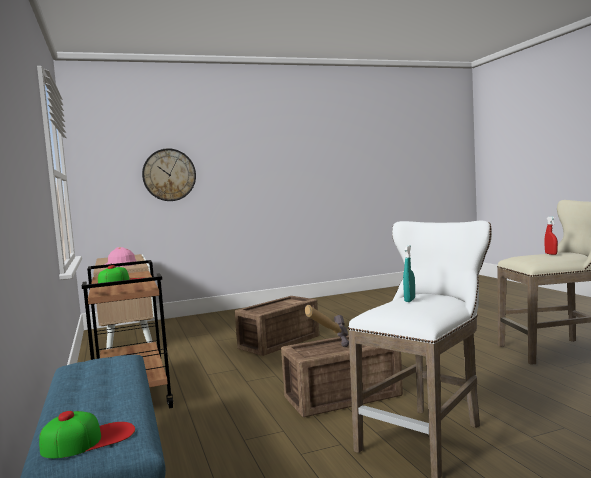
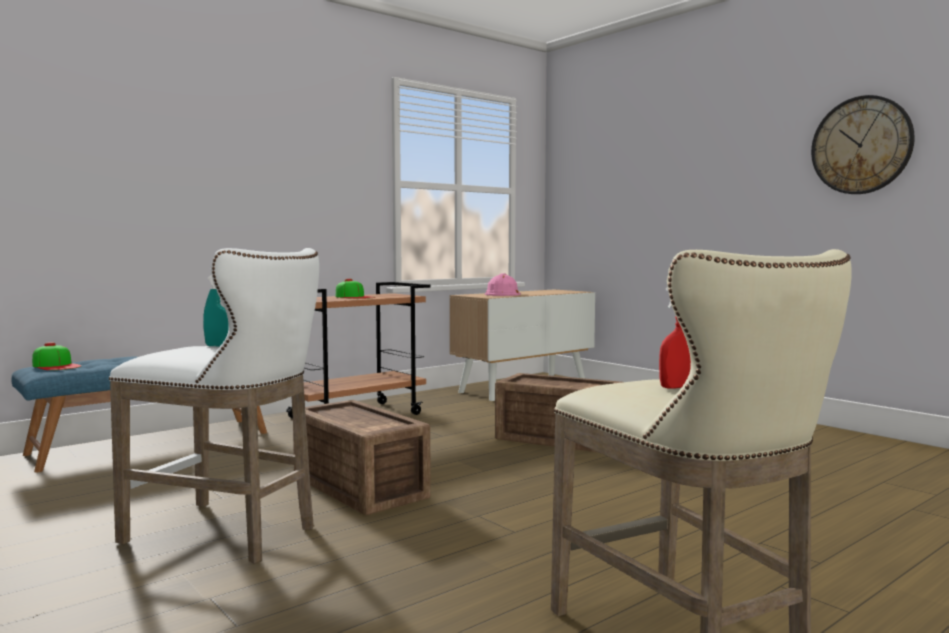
camera: 70 degrees right, 0 degrees up
(169, 175) = (639, 186): wall clock -> wall clock (861, 145)
(327, 351) = (339, 416): hammer -> none

